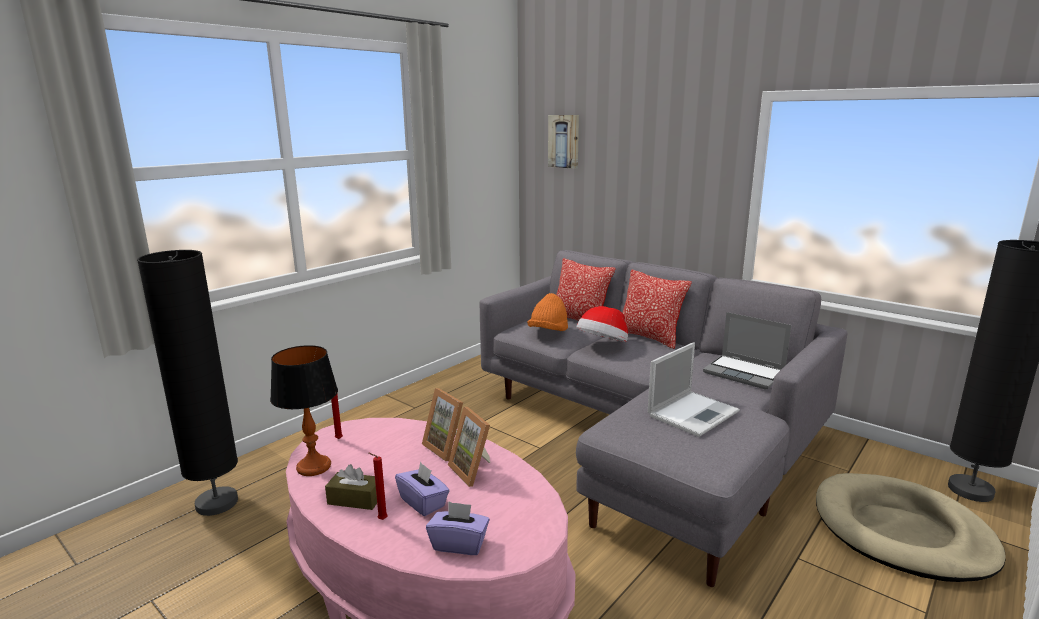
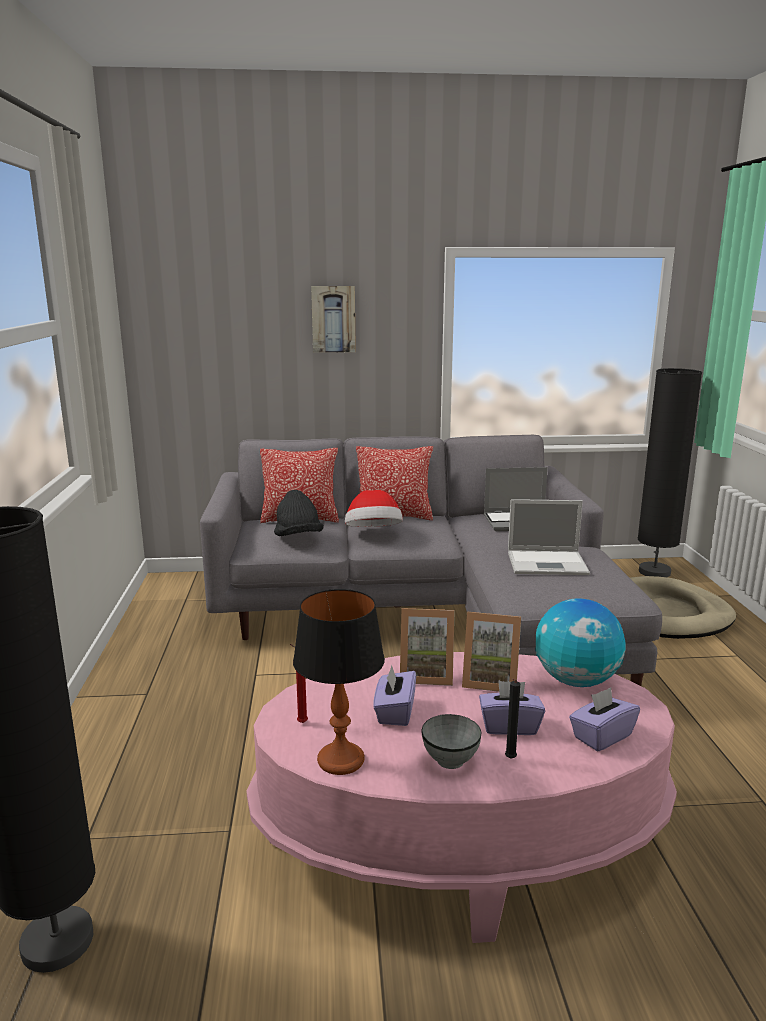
camera: 45 degrees left, 0 degrees up
(355, 499) = (450, 759): brown tissue box -> grey bowl
(381, 520) = (509, 759): red candle -> black candle
(387, 458) = (395, 712): none -> purple tissue box
(526, 502) = (576, 681): none -> globe
(548, 332) = (298, 538): orange hat -> black hat
(564, 141) = (199, 303): picture -> picture (333, 319)
(693, 413) = (548, 563): laptop -> laptop turned 90 degrees clockwise

